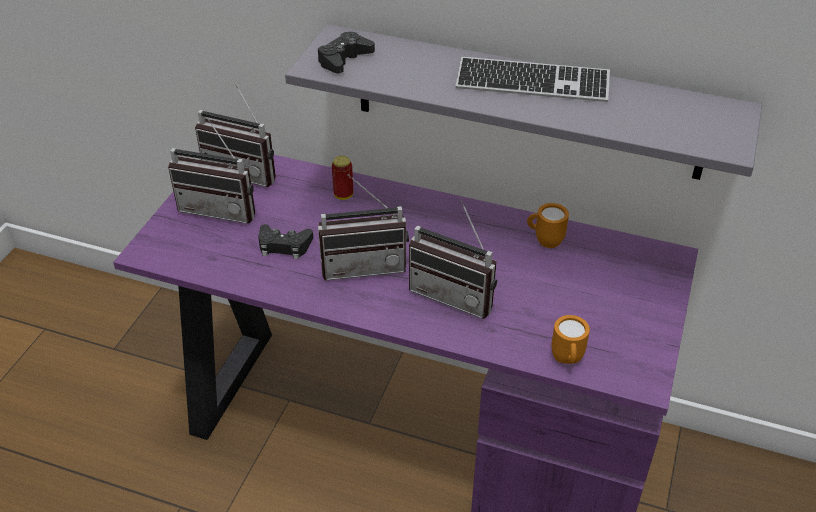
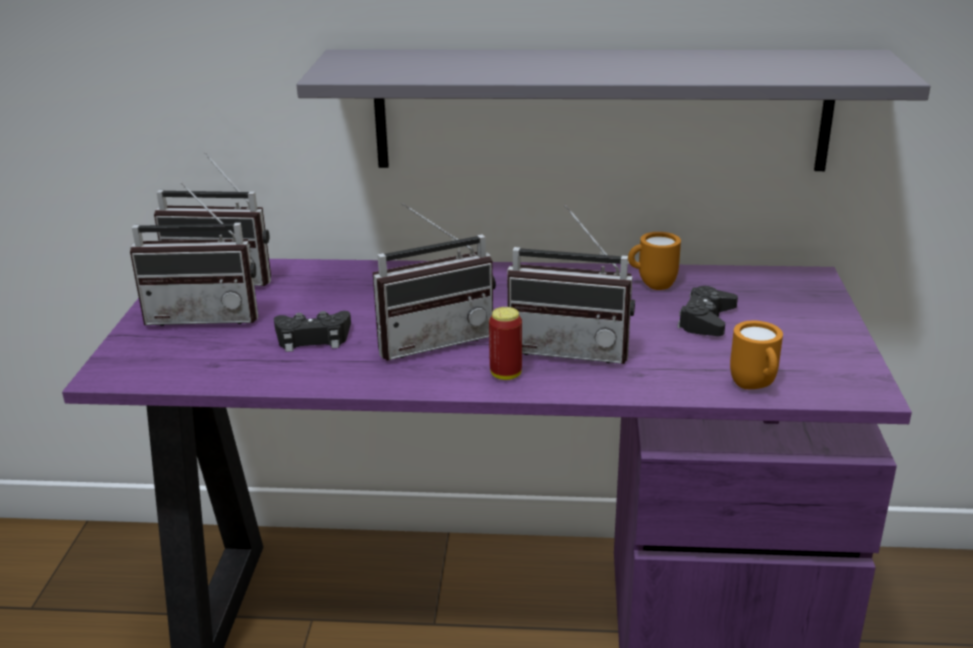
camera: 15 degrees left, 15 degrees down
(343, 195) = (371, 281): can -> can (505, 374)
(344, 59) = (368, 67): black game controller -> black game controller (706, 320)
(532, 83) = (618, 60): keyboard -> none

